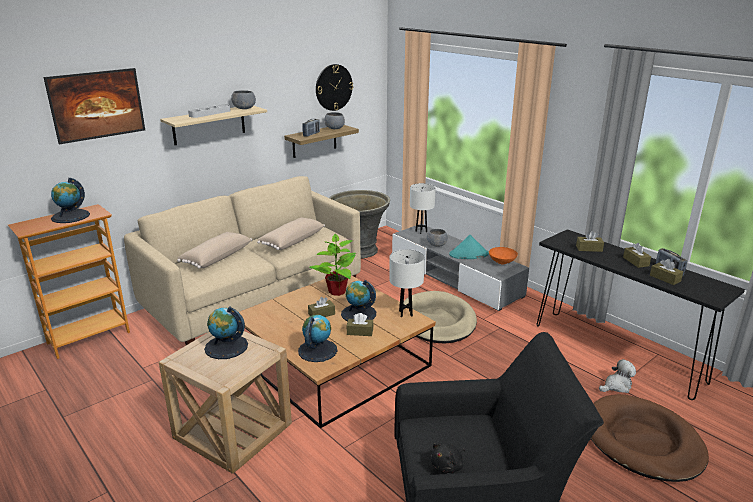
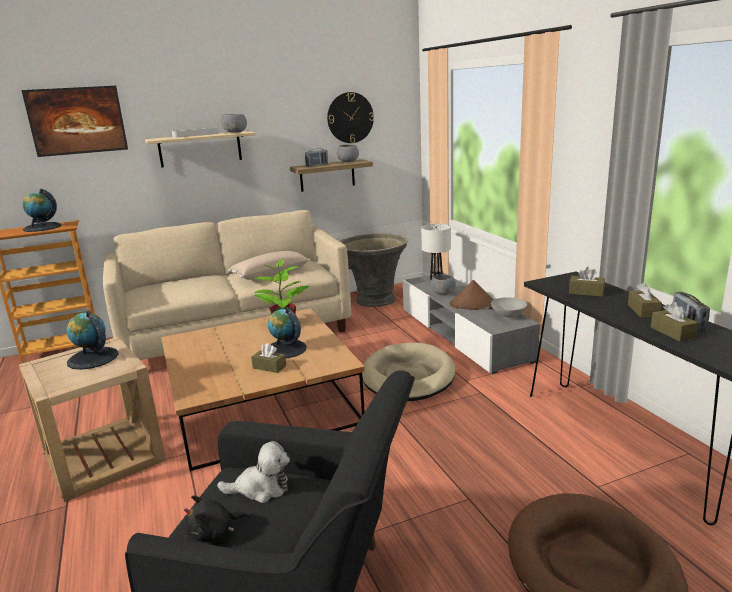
camera: 20 degrees right, 5 degrees down
(216, 257) = (184, 283): beige pillow -> none
(317, 350) = (207, 380): globe -> none
(321, 314) = (247, 345): brown tissue box -> none
(405, 313) = (337, 354): white table lamp -> none
(468, 254) = (473, 305): turquoise hat -> brown hat
(502, 262) = (508, 316): orange bowl -> grey bowl
(616, 386) = (598, 485): plush toy -> plush toy (261, 488)

